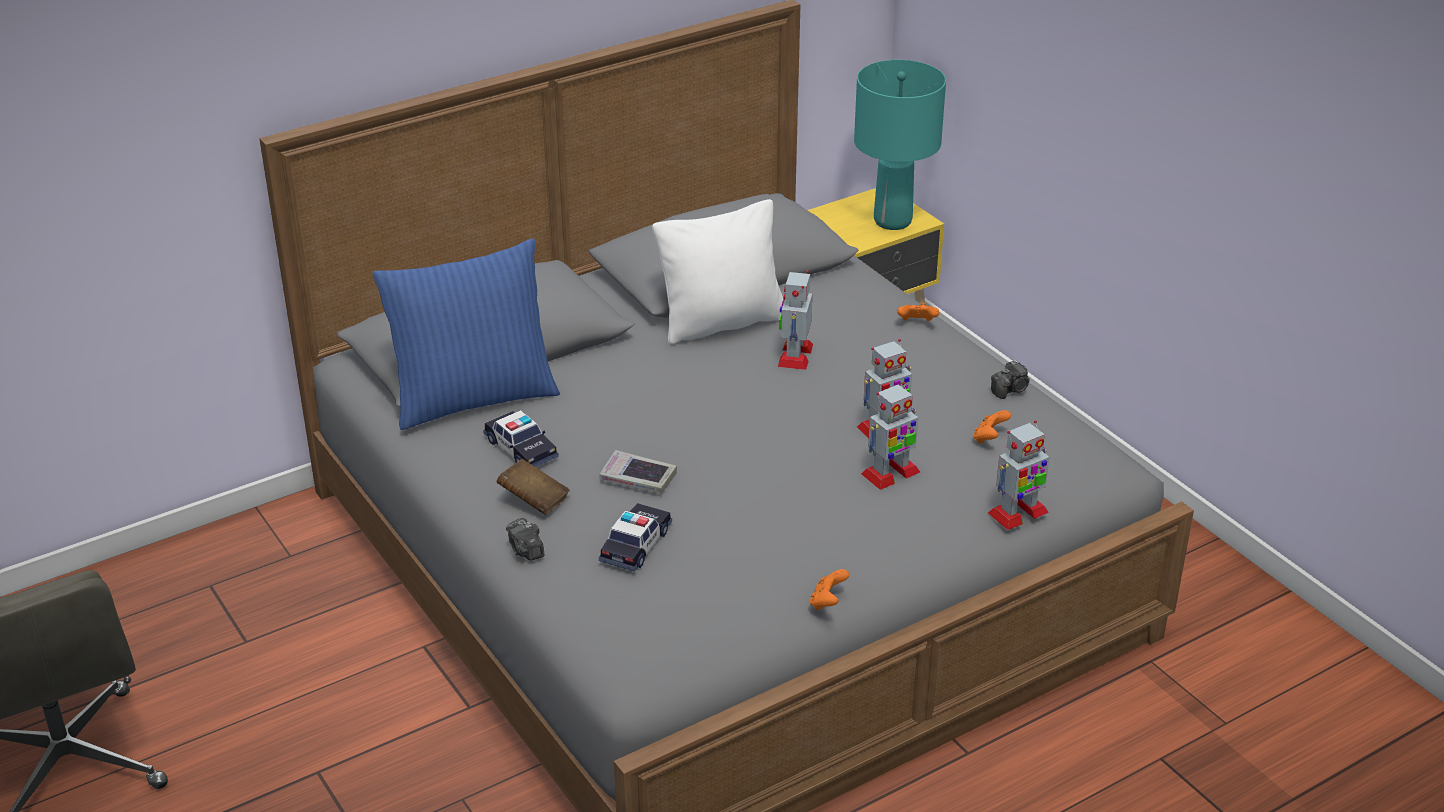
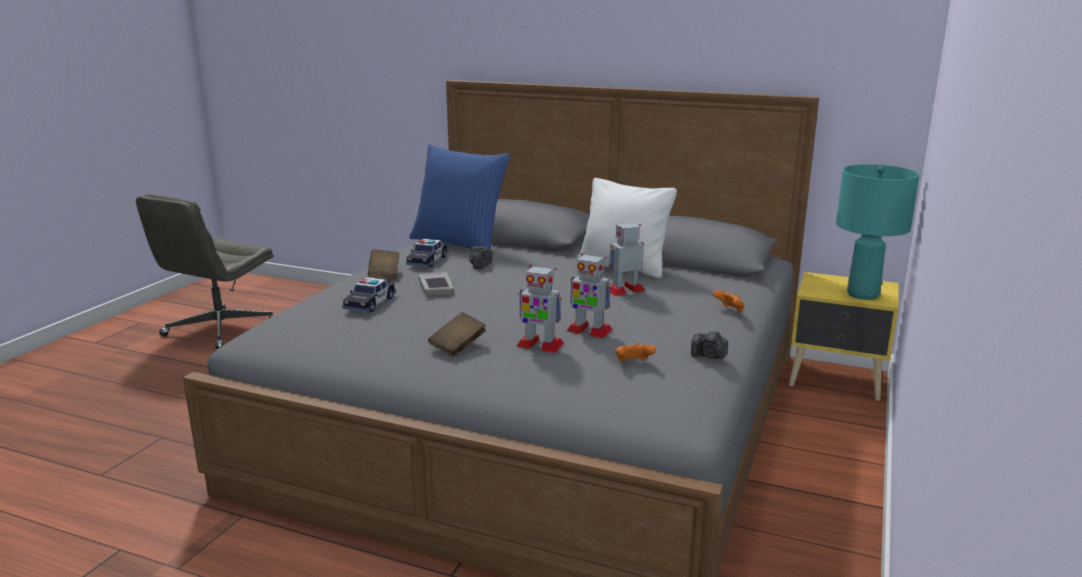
camera: 55 degrees right, 15 degrees down
(526, 550) = (338, 285): camera -> camera (480, 265)
(636, 545) = (370, 303): toy car -> toy car turned 120 degrees clockwise
(827, 602) = (373, 366): orange game controller -> none
(838, 527) = (458, 346): none -> brown book
(1017, 513) = (558, 398): toy robot -> none

